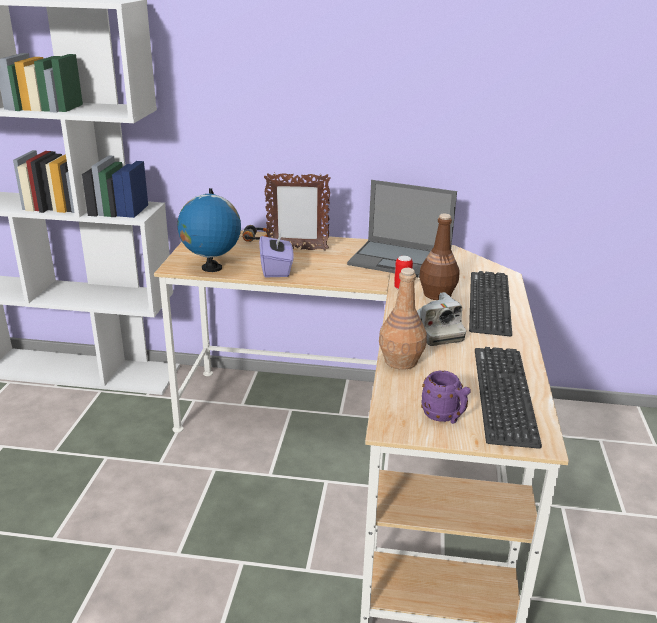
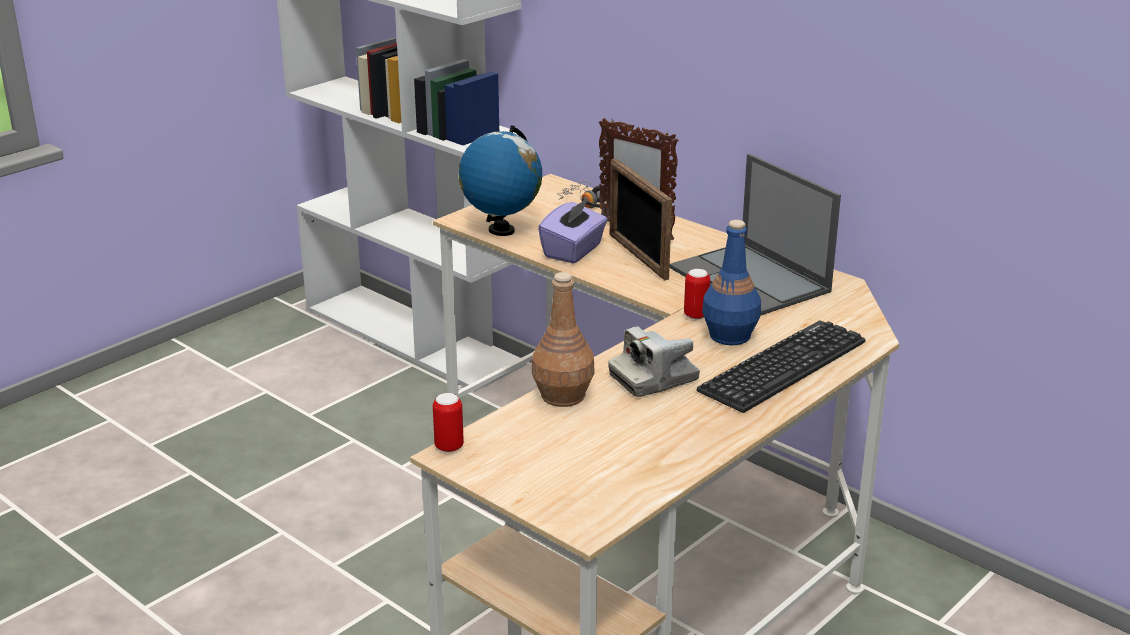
camera: 35 degrees right, 0 degrees up
(319, 263) = (637, 256): none -> picture frame
(381, 422) = (449, 447): none -> can
(435, 332) = (654, 378): camera -> camera turned 45 degrees clockwise
(436, 294) = (729, 336): brown bottle -> blue bottle
(444, 417) = (521, 466): purple mug -> none
(504, 395) = (625, 469): keyboard -> none

